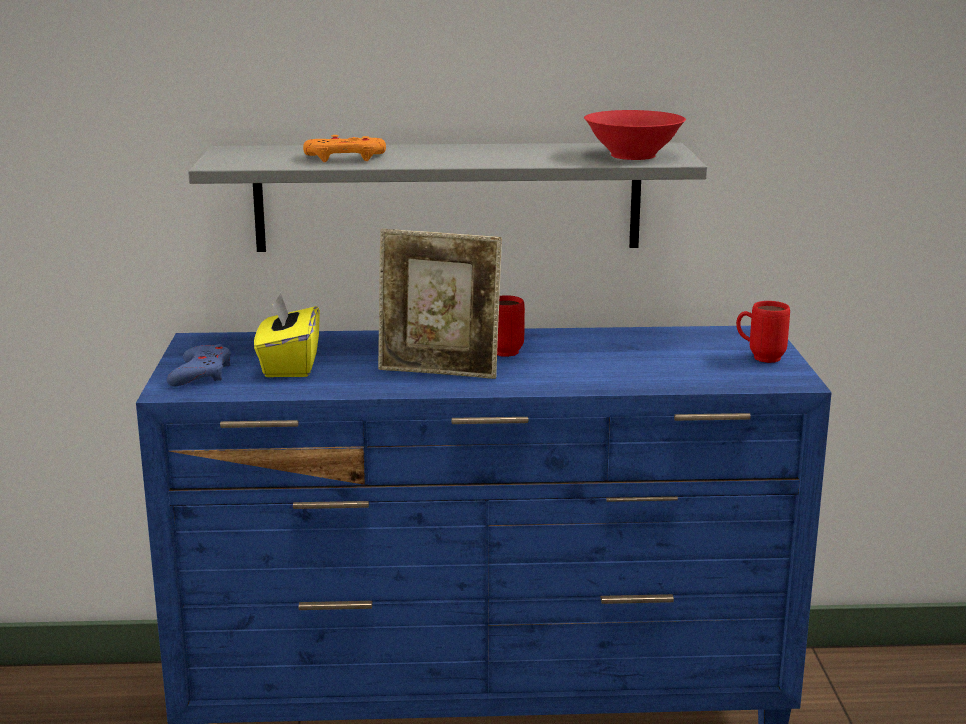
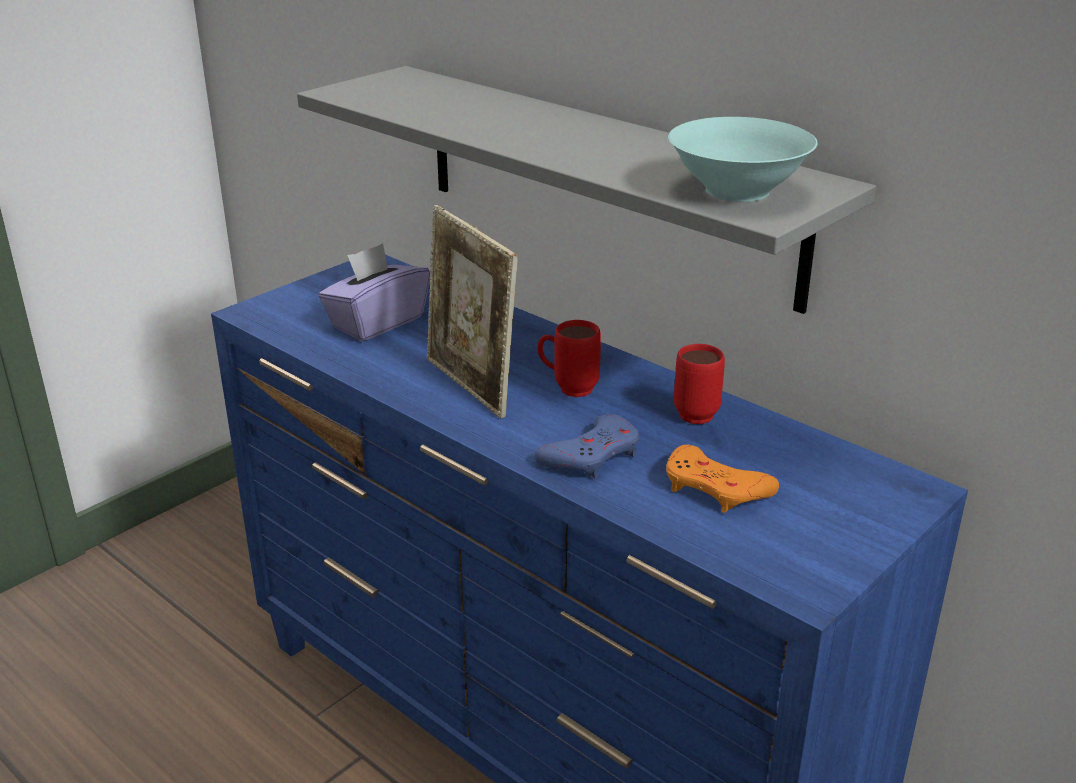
camera: 45 degrees right, 10 degrees up
(201, 373) = (304, 302): blue game controller -> blue game controller (592, 455)
(289, 365) = (377, 322): yellow tissue box -> purple tissue box
(345, 158) = (451, 111): orange game controller -> orange game controller (715, 488)
(632, 155) = (736, 190): red bowl -> turquoise bowl
(759, 357) = (836, 529): red mug -> red mug (692, 411)

